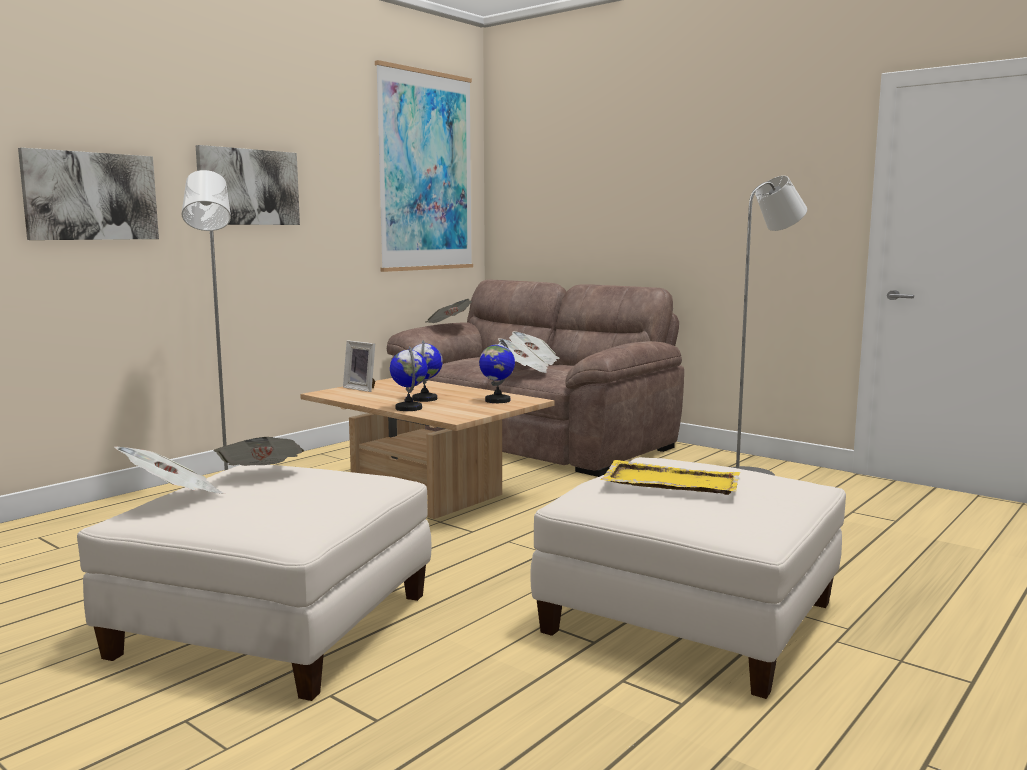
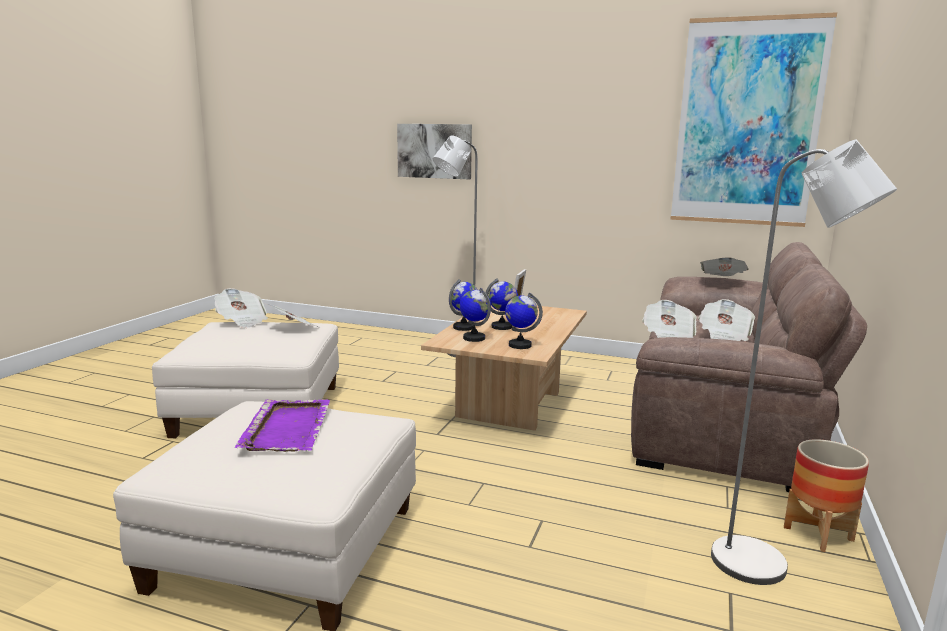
camera: 70 degrees right, 5 degrees up
(248, 187) = (543, 143): picture -> none
(455, 409) = (474, 338): none -> globe
(669, 482) = (287, 427): yellow tray -> purple tray
(719, 457) = (818, 534): none -> planter

